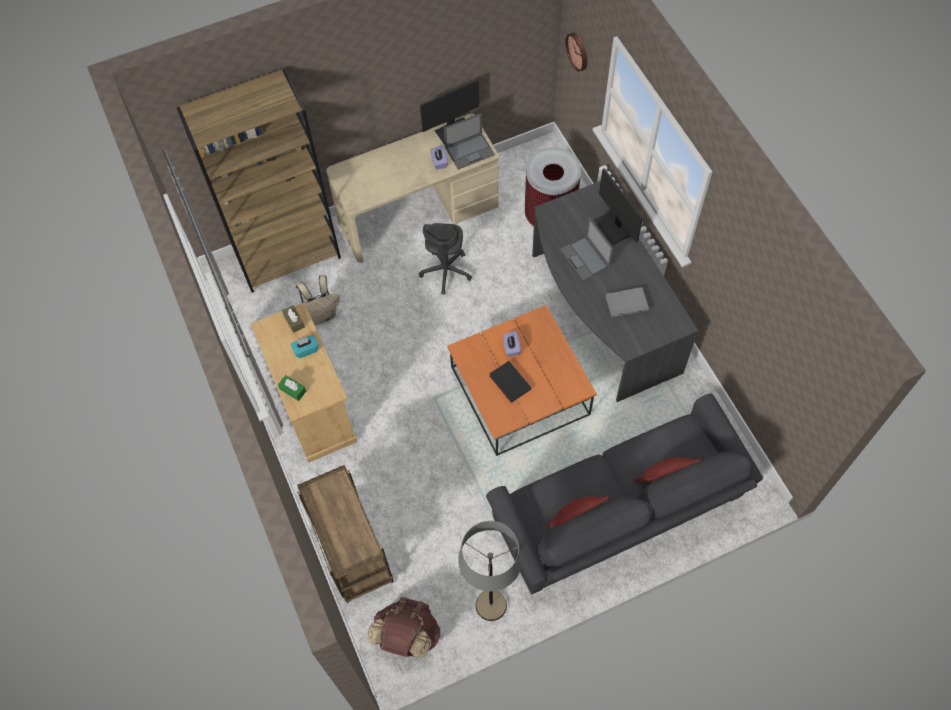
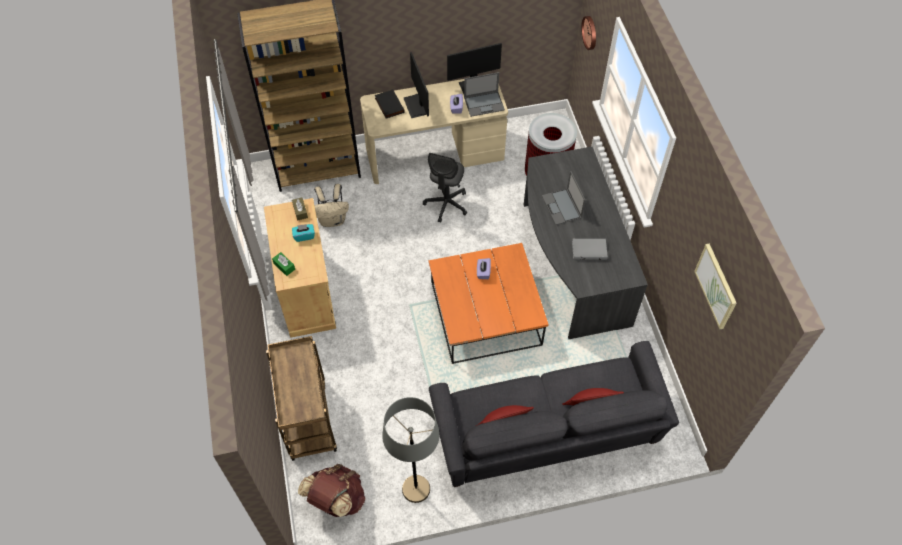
camera: 10 degrees right, 5 degrees down
(509, 383) = (474, 301): black book -> black book (388, 105)
(613, 227) = (592, 186): monitor -> monitor (416, 105)
(786, 330) = (716, 286): none -> picture

